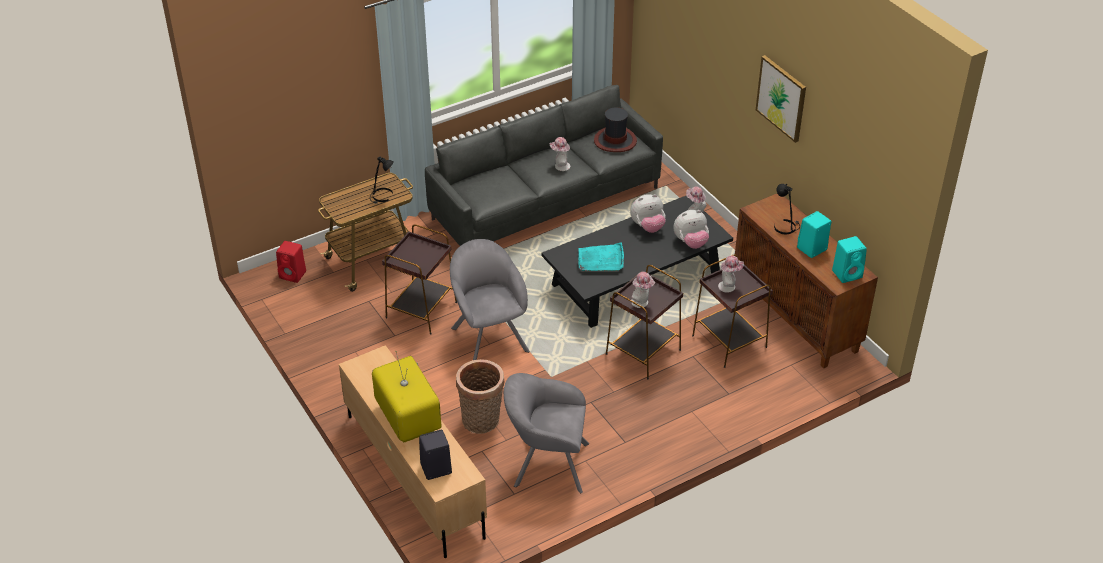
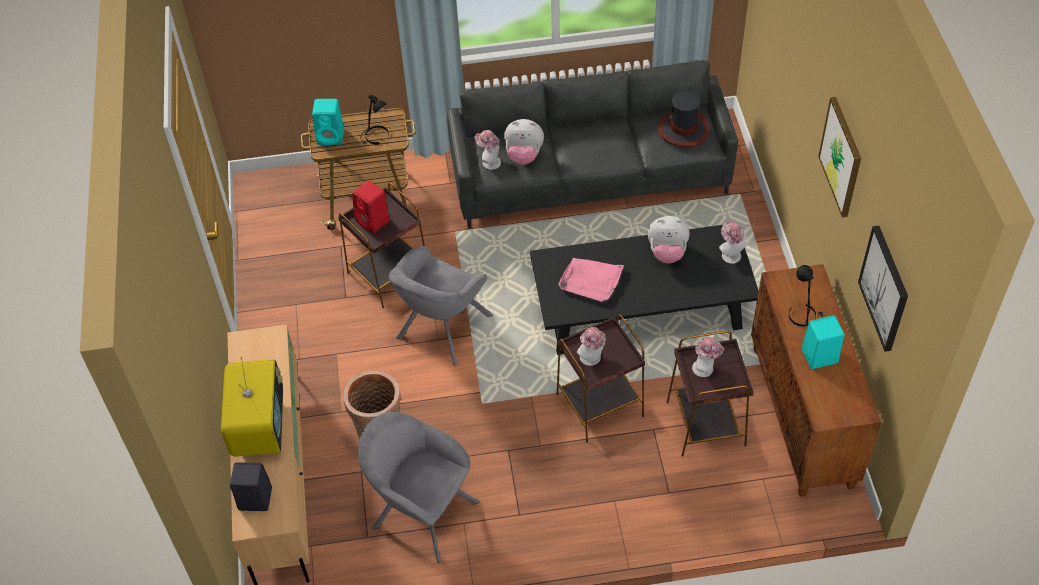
camera: 25 degrees right, 10 degrees up
(293, 275) = (282, 191): red speaker -> red speaker (374, 221)
(488, 336) = (441, 330): grey armchair -> grey armchair turned 150 degrees counterclockwise
(560, 166) = (602, 146): hat -> hat (489, 162)
(601, 260) = (591, 280): turquoise tray -> pink tray
(690, 242) = (706, 289): plush toy -> plush toy (524, 156)
(847, 274) = (845, 405): turquoise speaker -> turquoise speaker (331, 136)
(855, 172) = (885, 288): none -> picture

